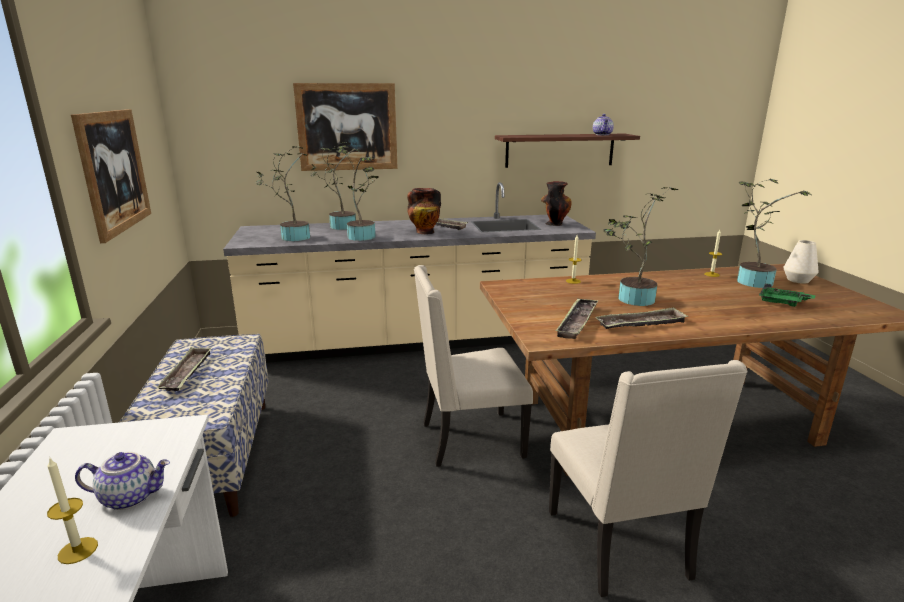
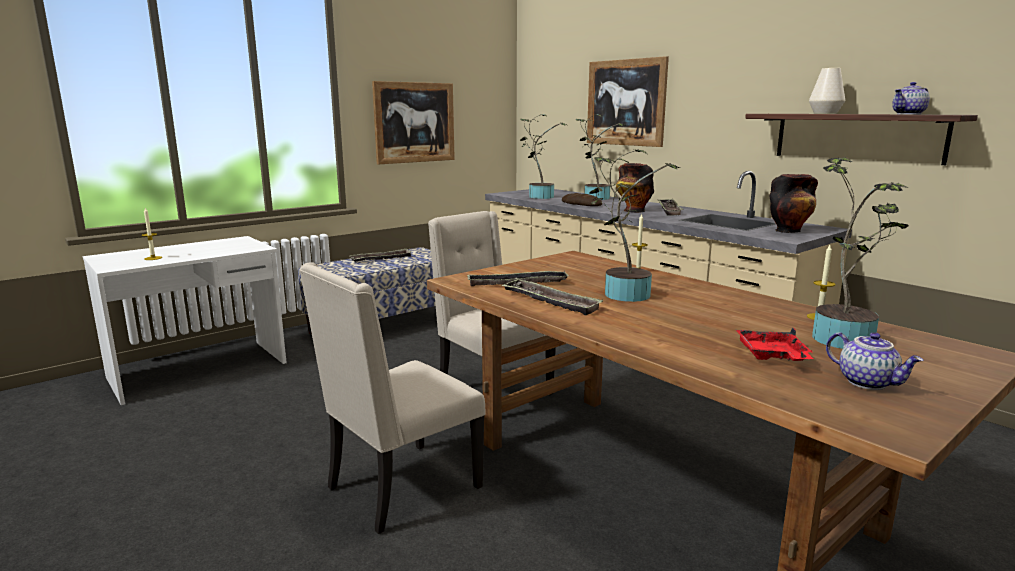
camera: 60 degrees right, 5 degrees down
(131, 497) = (193, 255): teapot -> teapot (868, 382)
(363, 236) = (581, 204): potted plant -> bread
(782, 302) = (772, 356): green tray -> red tray
(798, 280) = (934, 365): white vase -> white vase (825, 113)

